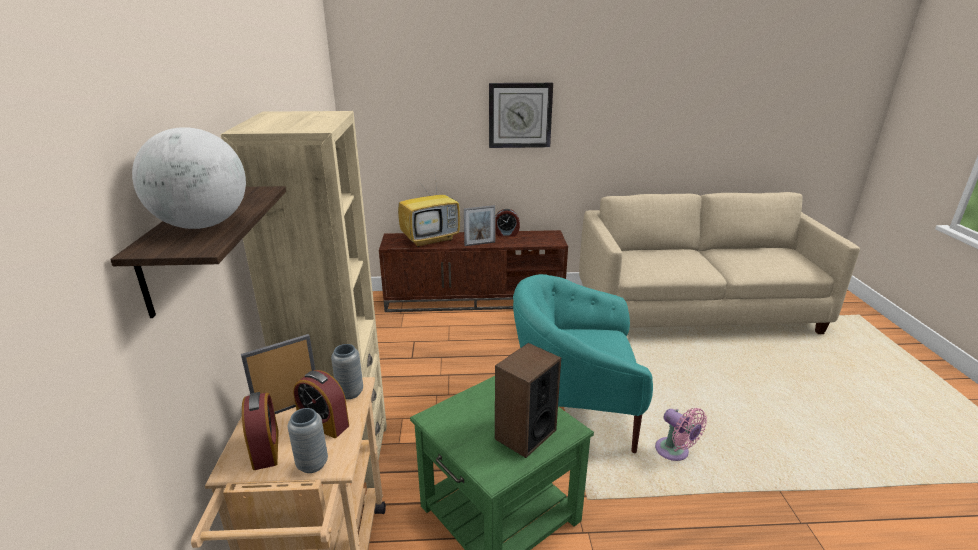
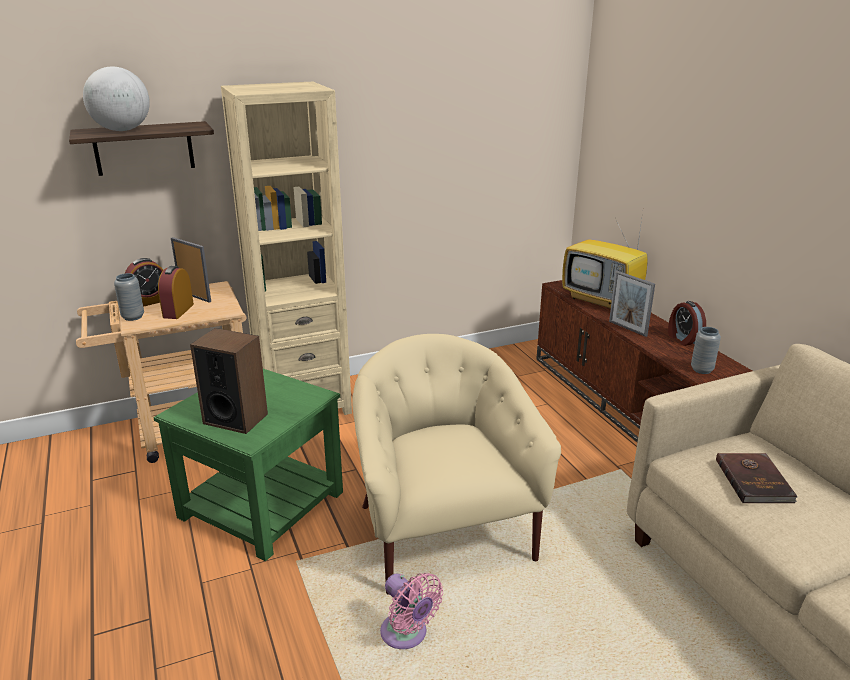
camera: 70 degrees right, 0 degrees up
(350, 393) = (217, 310): grey vase -> grey vase (701, 370)
(520, 115) = (747, 167): wall clock -> none
(576, 411) = (443, 531): turquoise armchair -> beige armchair
(657, 263) = (754, 480): none -> brown book
(674, 452) = (407, 635): pink fan -> pink fan turned 75 degrees counterclockwise

